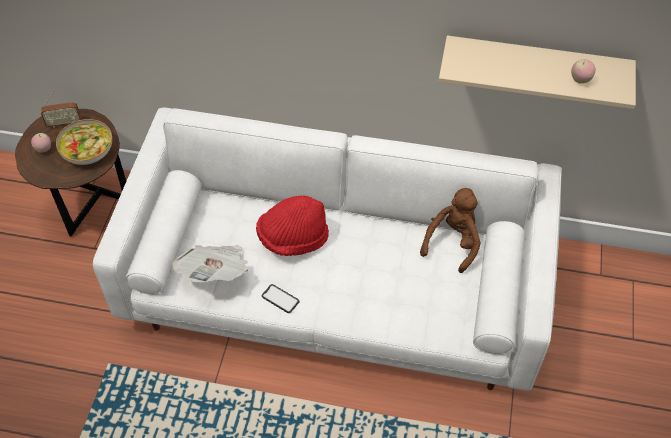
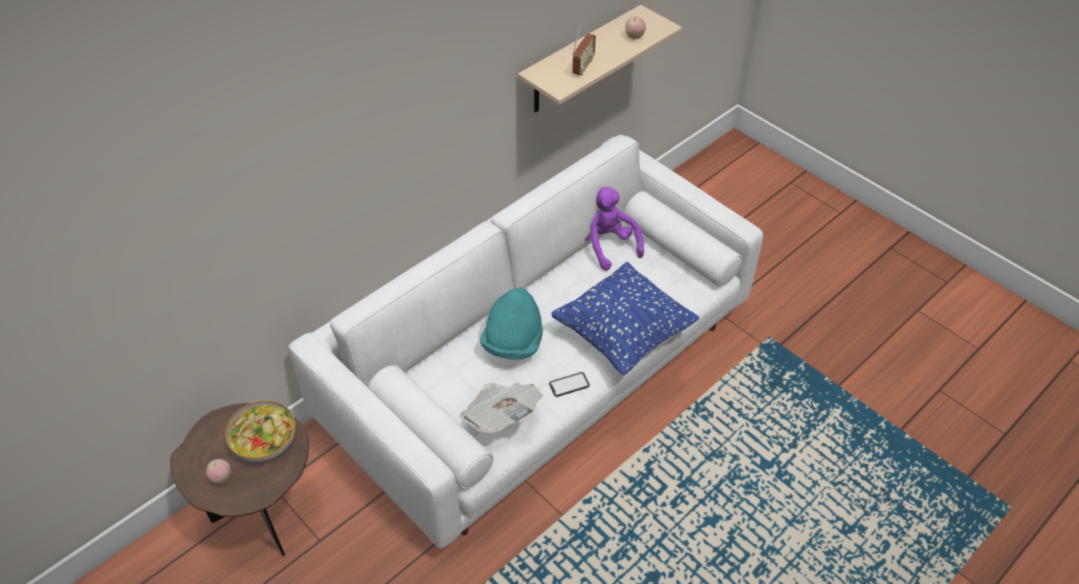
camera: 55 degrees left, 5 degrees down
(64, 123) = (203, 443): radio -> radio (583, 67)
(293, 238) = (513, 342): red hat -> turquoise hat
(362, 307) = (623, 335): none -> blue pillow
(452, 241) = (607, 246): brown plush toy -> purple plush toy

